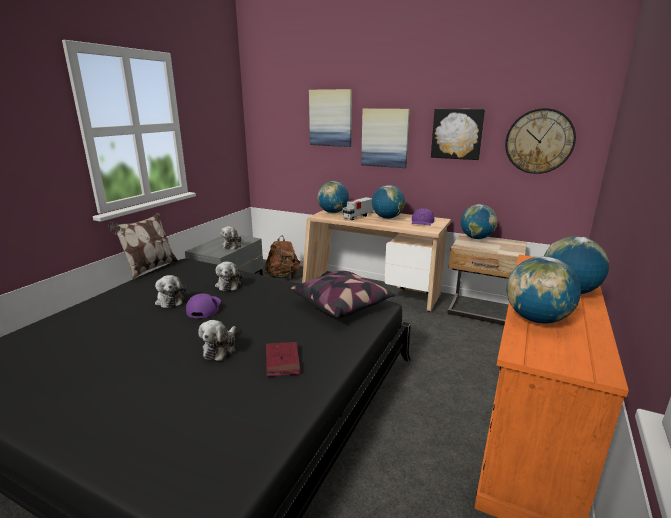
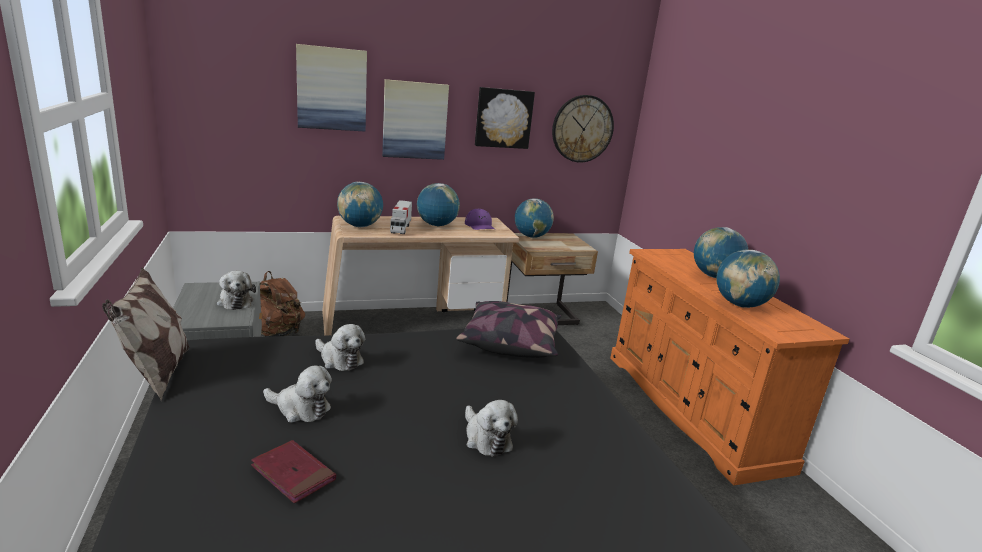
camera: 45 degrees left, 0 degrees up
(204, 308) = (371, 400): purple cap -> none
(282, 361) = (563, 422): red book -> red book (293, 473)

